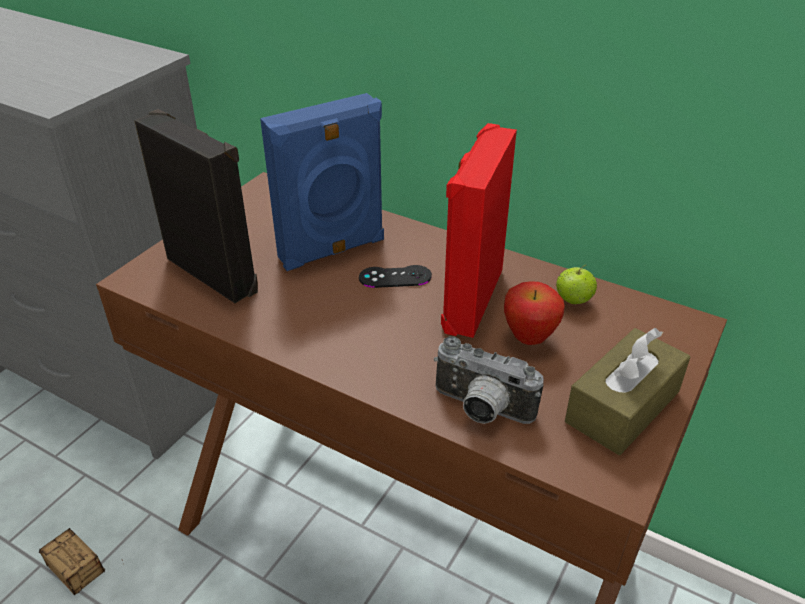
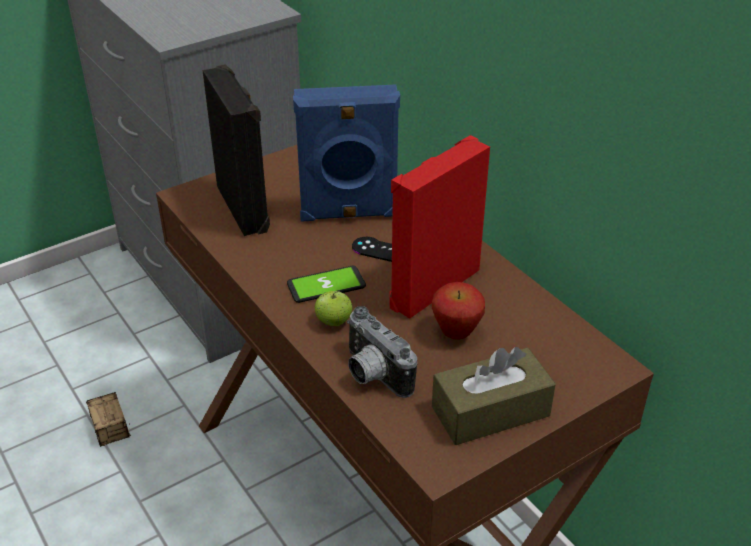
camera: 25 degrees right, 0 degrees up
(362, 329) = (326, 285): none -> phone
(573, 301) = (521, 314): apple -> apple (333, 322)

